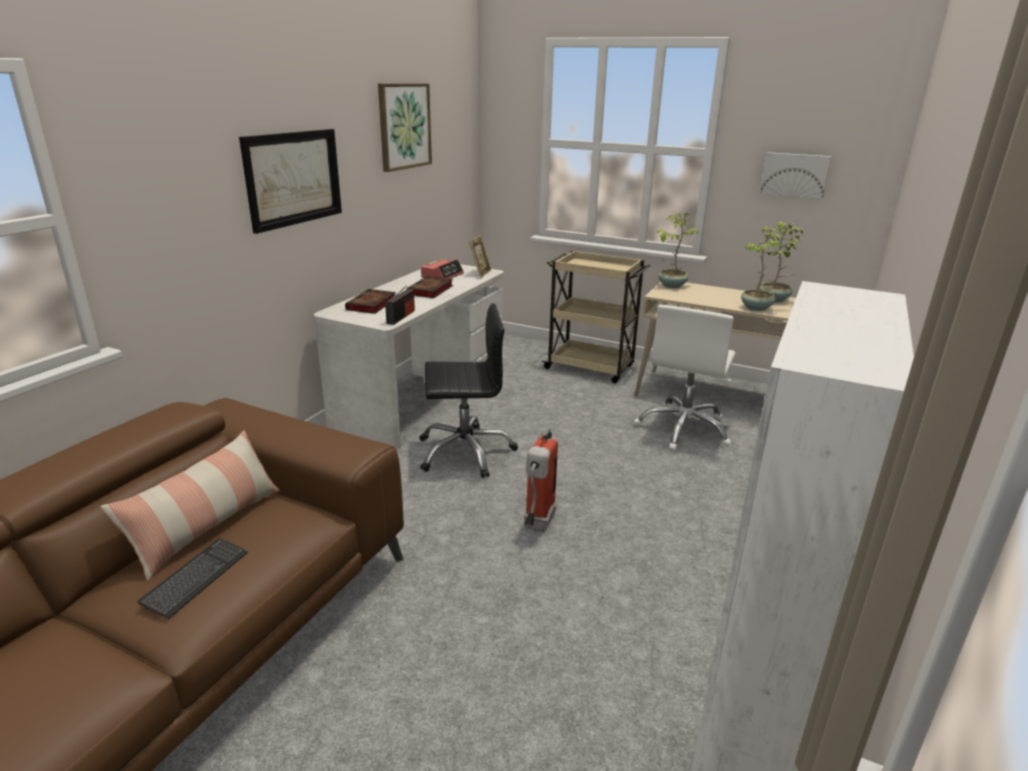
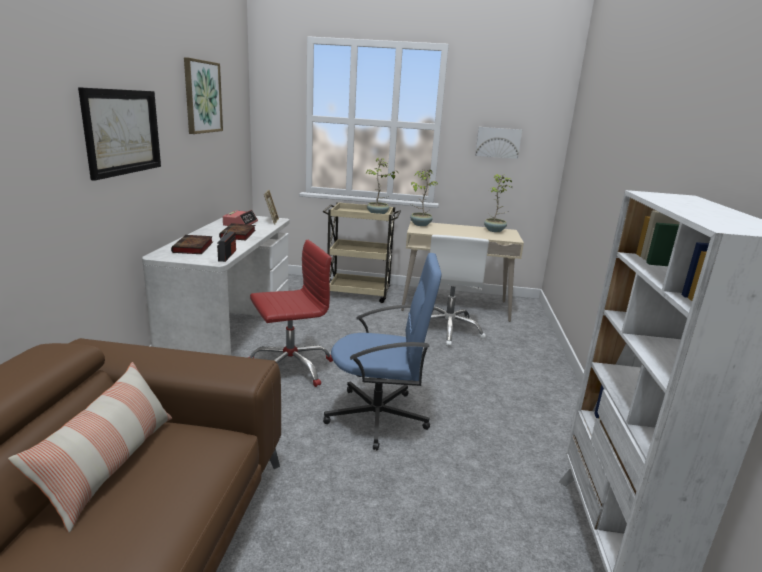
camera: 20 degrees left, 5 degrees down
(196, 578) = (127, 518): keyboard -> none
(465, 451) = (290, 367): black office chair -> red office chair
(537, 525) = (378, 417): fire extinguisher -> blue office chair
(756, 308) = (488, 236): potted plant -> potted plant (378, 214)

